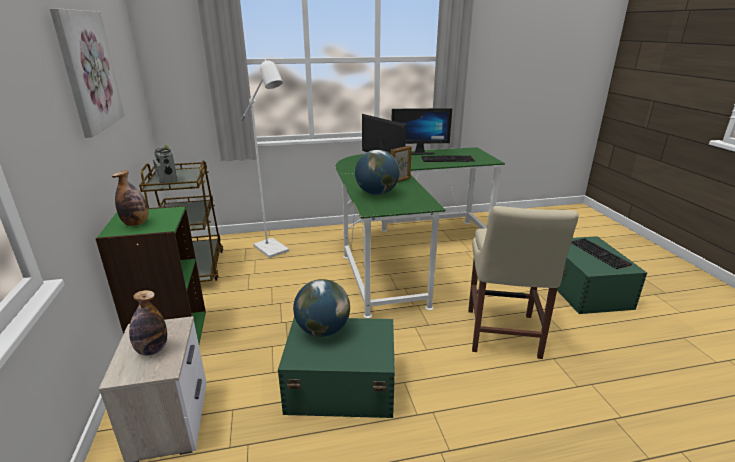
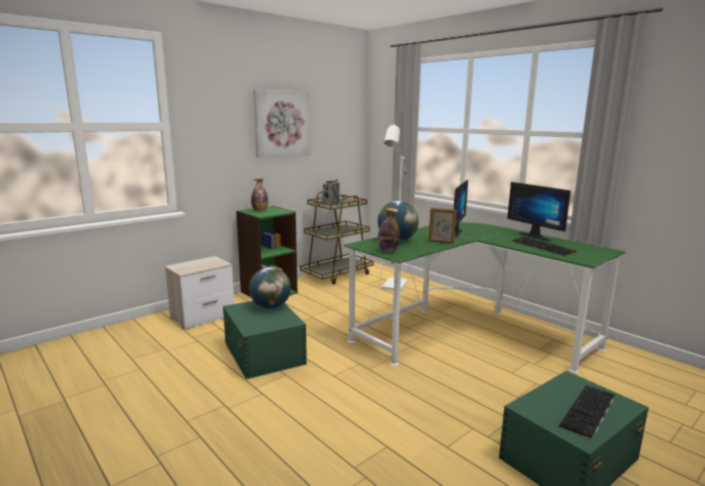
camera: 60 degrees right, 10 degrees down
(152, 350) = (197, 265): bottle -> bottle (388, 251)
(502, 335) = (393, 409): beige chair -> none

